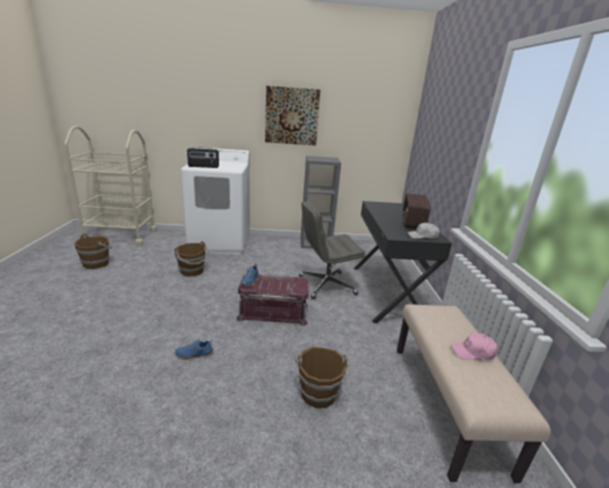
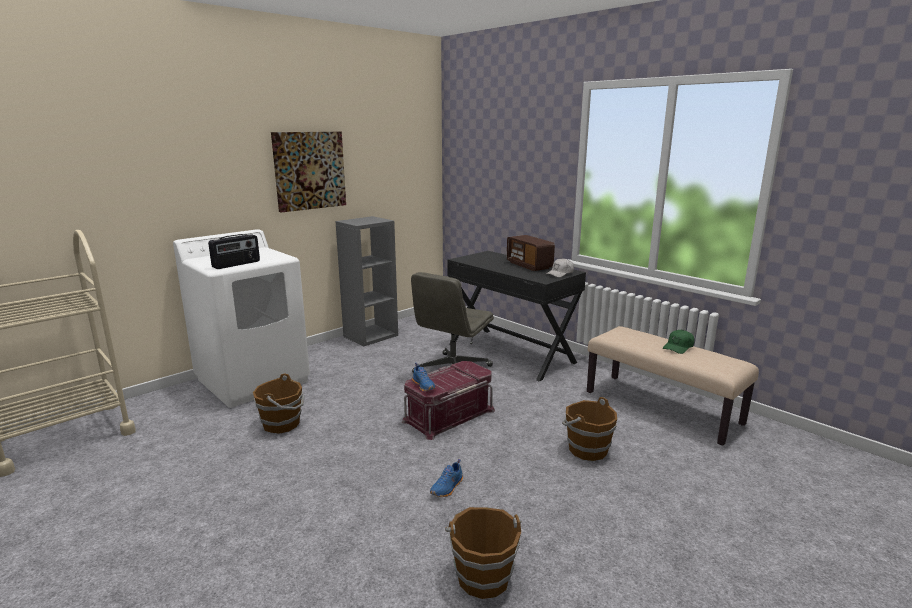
camera: 40 degrees left, 5 degrees down
(97, 263) = (107, 484): brown bucket -> brown bucket (482, 575)
(473, 352) = (678, 347): pink cap -> green cap

